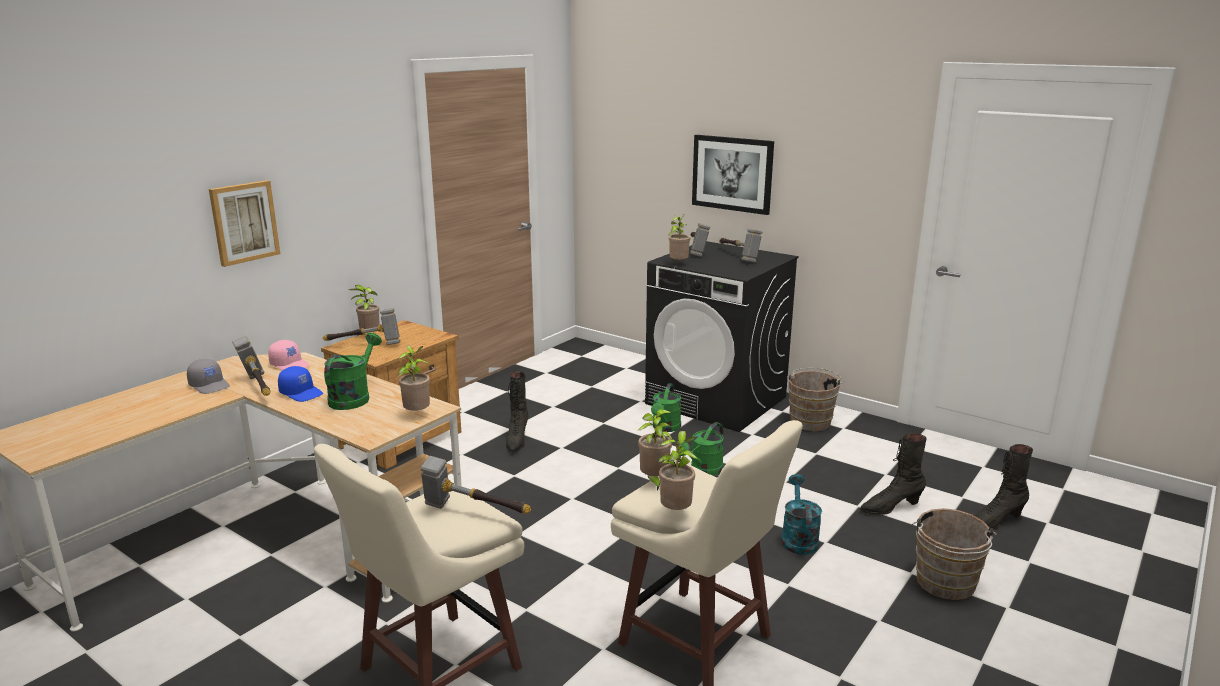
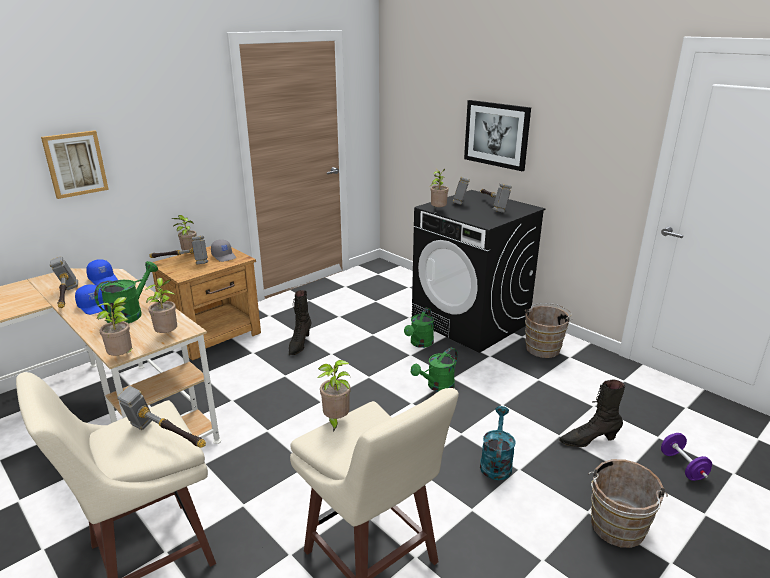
camera: 10 degrees right, 5 degrees up
(210, 385) = (34, 294): grey cap -> grey cap (224, 256)
(290, 365) = (104, 279): pink cap -> blue cap
(676, 512) = (339, 458): potted plant -> potted plant (123, 357)
(995, 521) = (682, 466): black boot -> purple dumbbell

